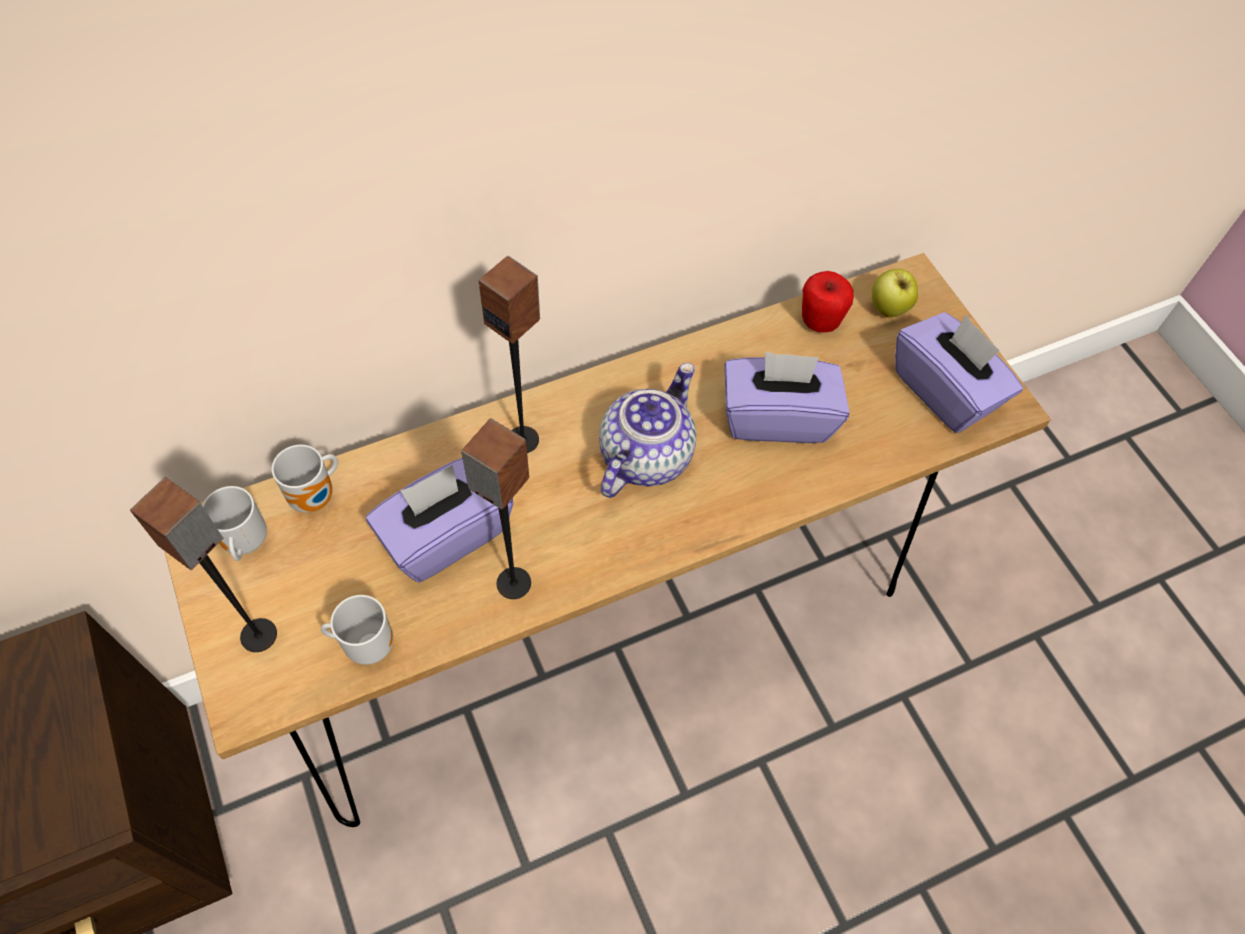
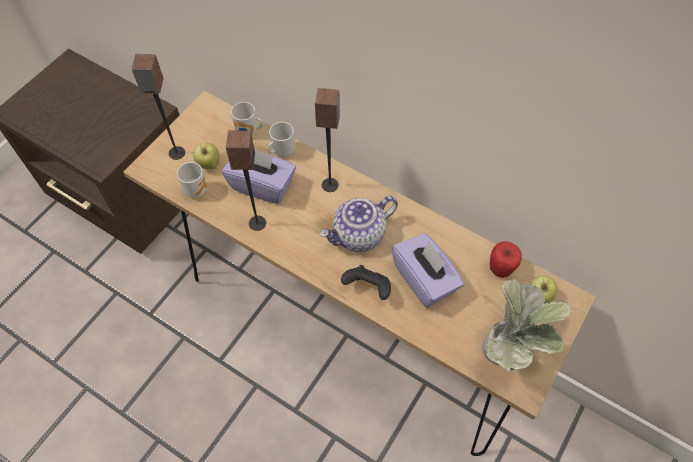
camera: 60 degrees right, 0 degrees up
(243, 542) = (212, 123): mug -> mug (281, 151)
(332, 595) = (209, 165): none -> apple
(644, 455) = (359, 235): teapot -> teapot turned 150 degrees clockwise
(743, 495) = (368, 288): none -> black game controller
(945, 390) = (508, 351): purple tissue box -> potted plant

